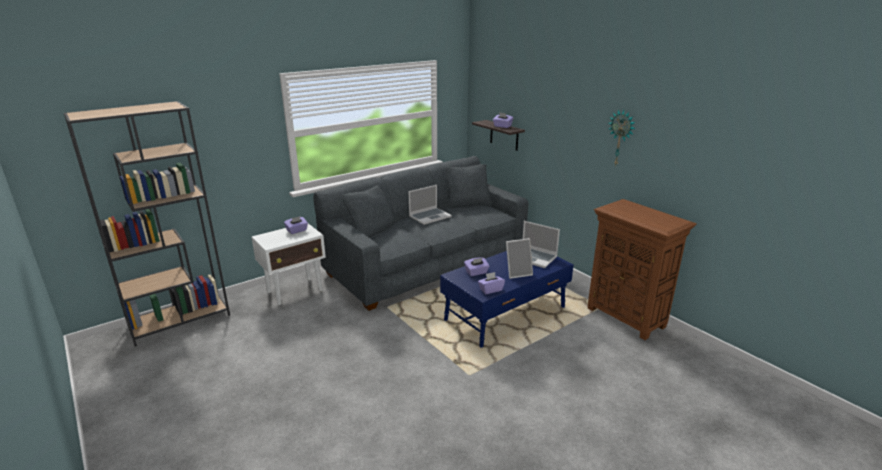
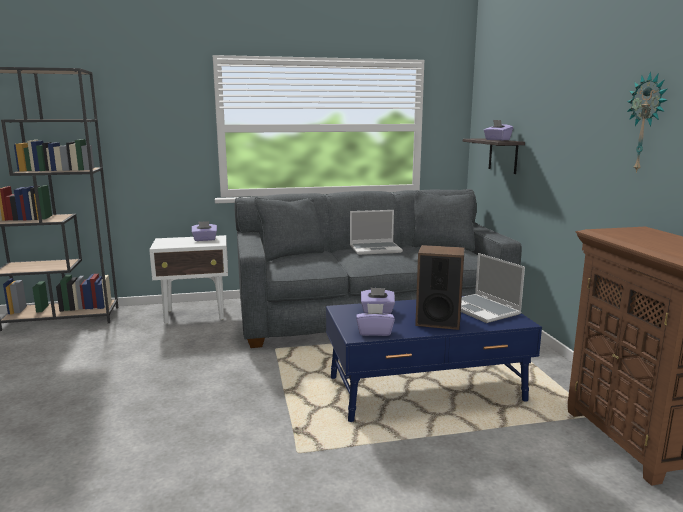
camera: 25 degrees right, 10 degrees down
(518, 273) = (438, 321): picture frame -> speaker

